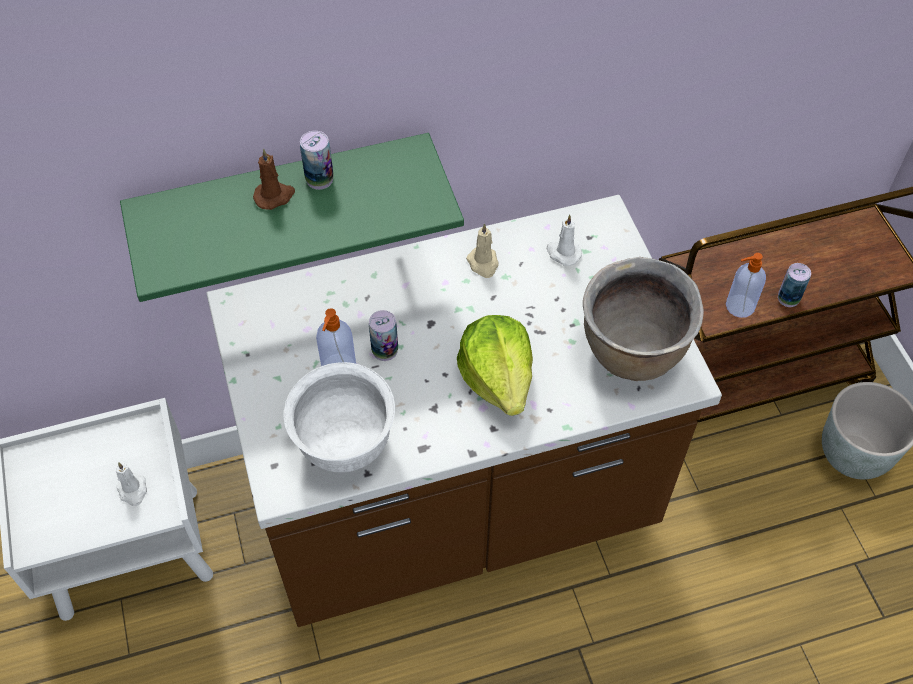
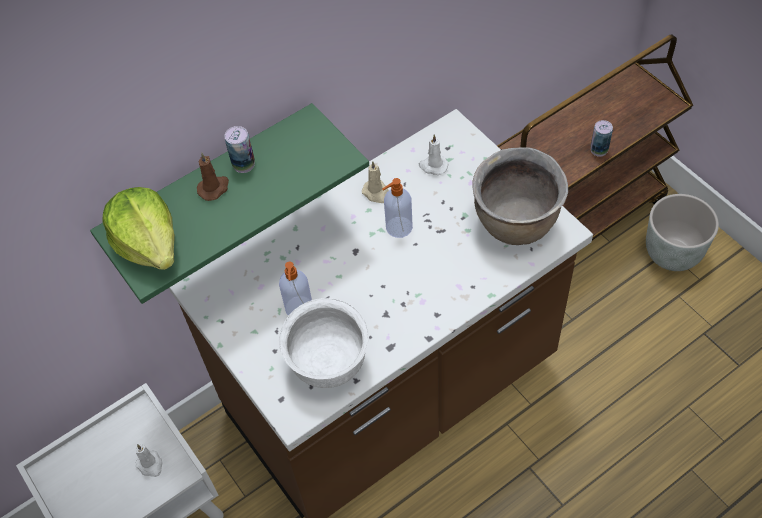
camera: 15 degrees left, 0 degrees up
(385, 350) = (329, 283): can -> none
(498, 378) = (424, 275): lettuce -> lettuce (149, 244)
(738, 306) = (565, 167): soap dispenser -> soap dispenser (398, 228)

